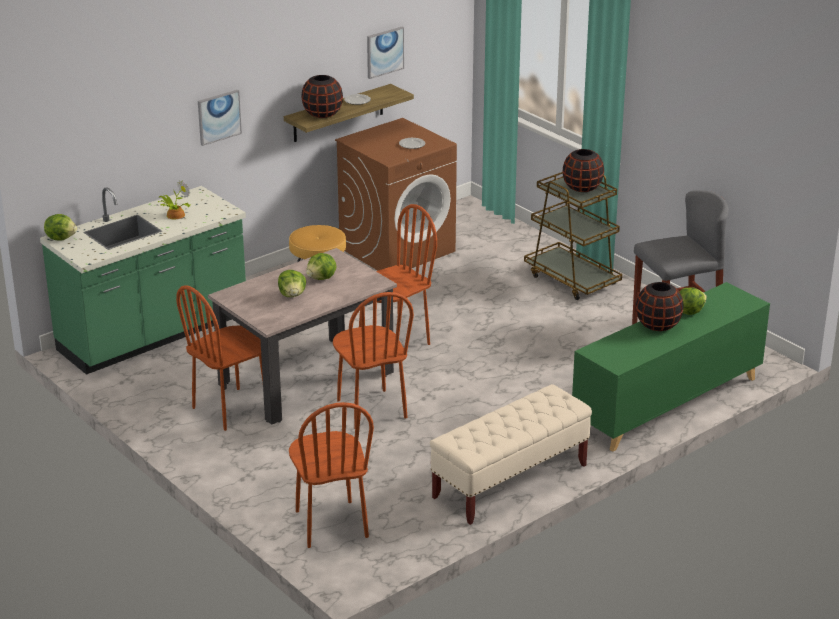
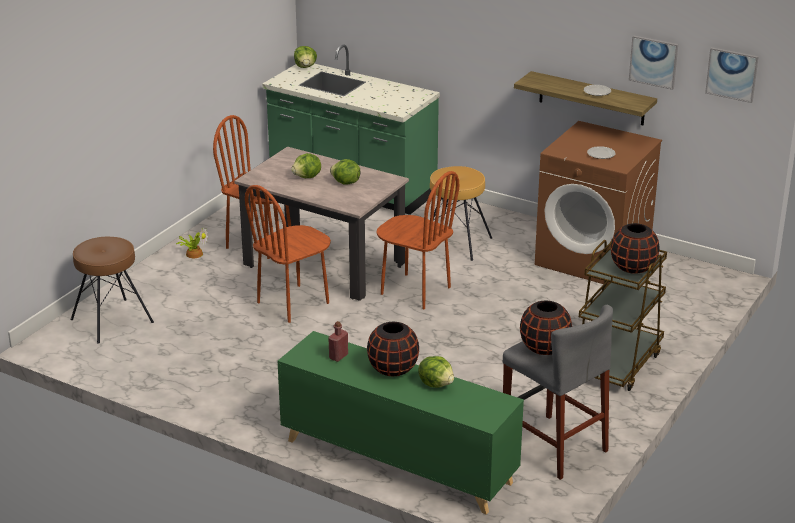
camera: 70 degrees right, 0 degrees up
(174, 215) = (375, 94): potted plant -> potted plant (194, 253)
(219, 117) = (466, 39): picture -> picture (732, 74)
(322, 114) = (550, 84): black vase -> black vase (544, 348)
(330, 524) = (111, 320): brown chair -> brown stool
(510, 482) = (209, 393): beige bench -> none
(625, 346) = (338, 356): none -> red bottle

